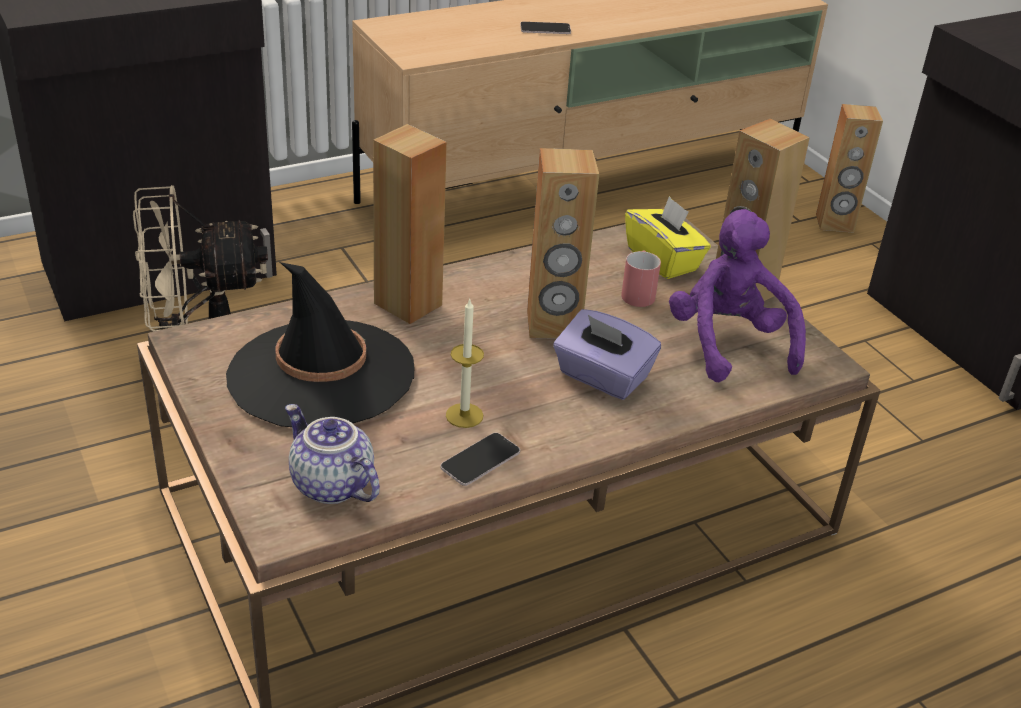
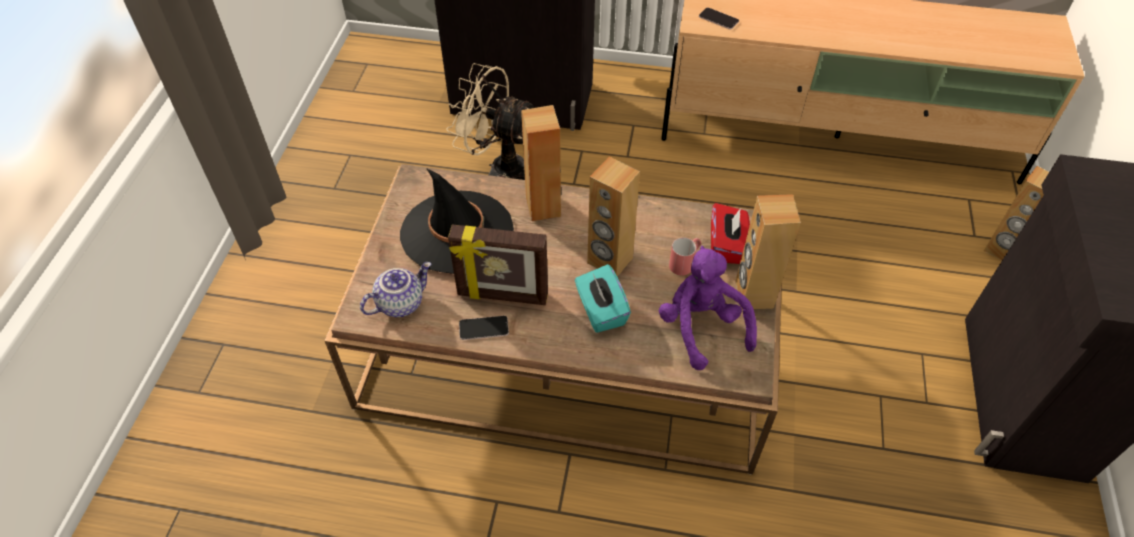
camera: 40 degrees right, 15 degrees up
(330, 485) = (400, 302): teapot -> teapot turned 60 degrees clockwise
(464, 415) = (502, 296): candle -> picture frame
(545, 29) = (813, 27): phone -> phone (718, 19)
(602, 377) = (600, 311): purple tissue box -> turquoise tissue box
(663, 260) = (727, 246): yellow tissue box -> red tissue box
(728, 344) = (702, 327): purple plush toy -> purple plush toy turned 45 degrees counterclockwise

